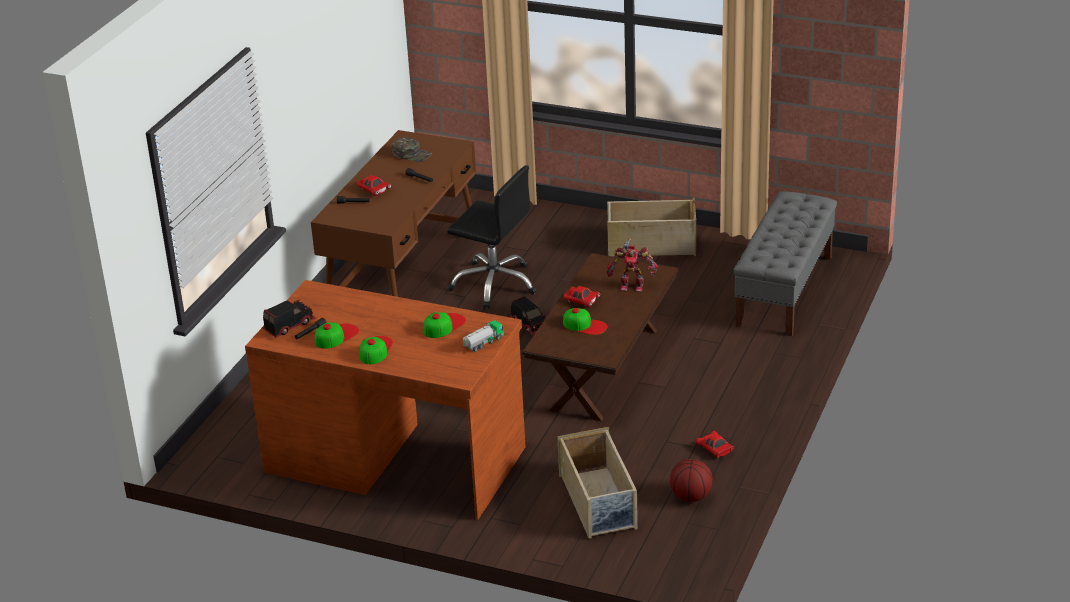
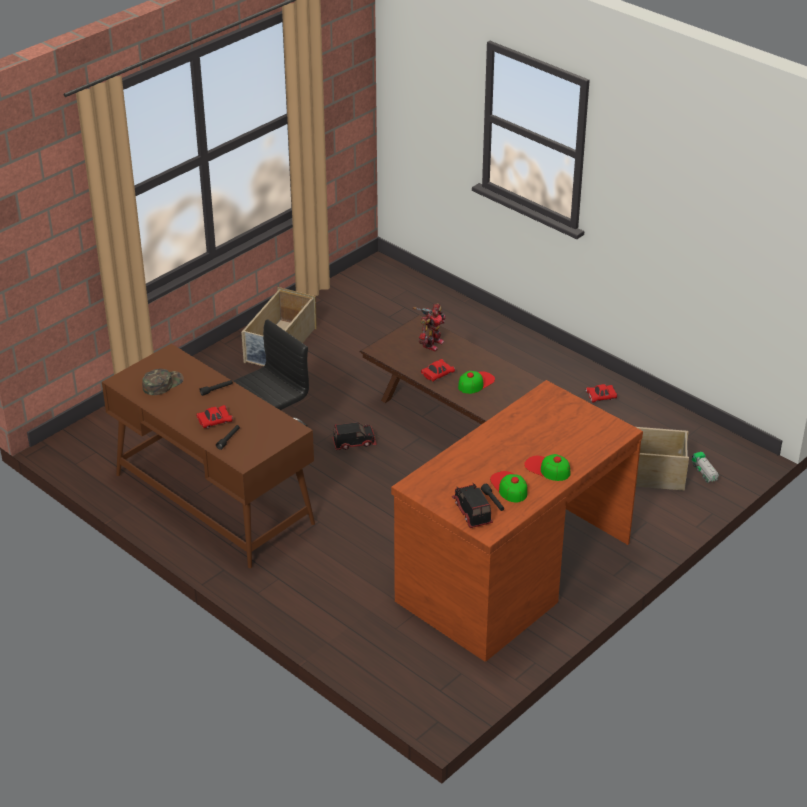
camera: 70 degrees left, 5 degrees up
(444, 325) = (530, 422): cap -> none
(483, 343) = (573, 407): toy truck -> toy truck (704, 473)
(690, 497) = (655, 426): basketball -> none
(784, 291) = (405, 302): grey bench -> none

